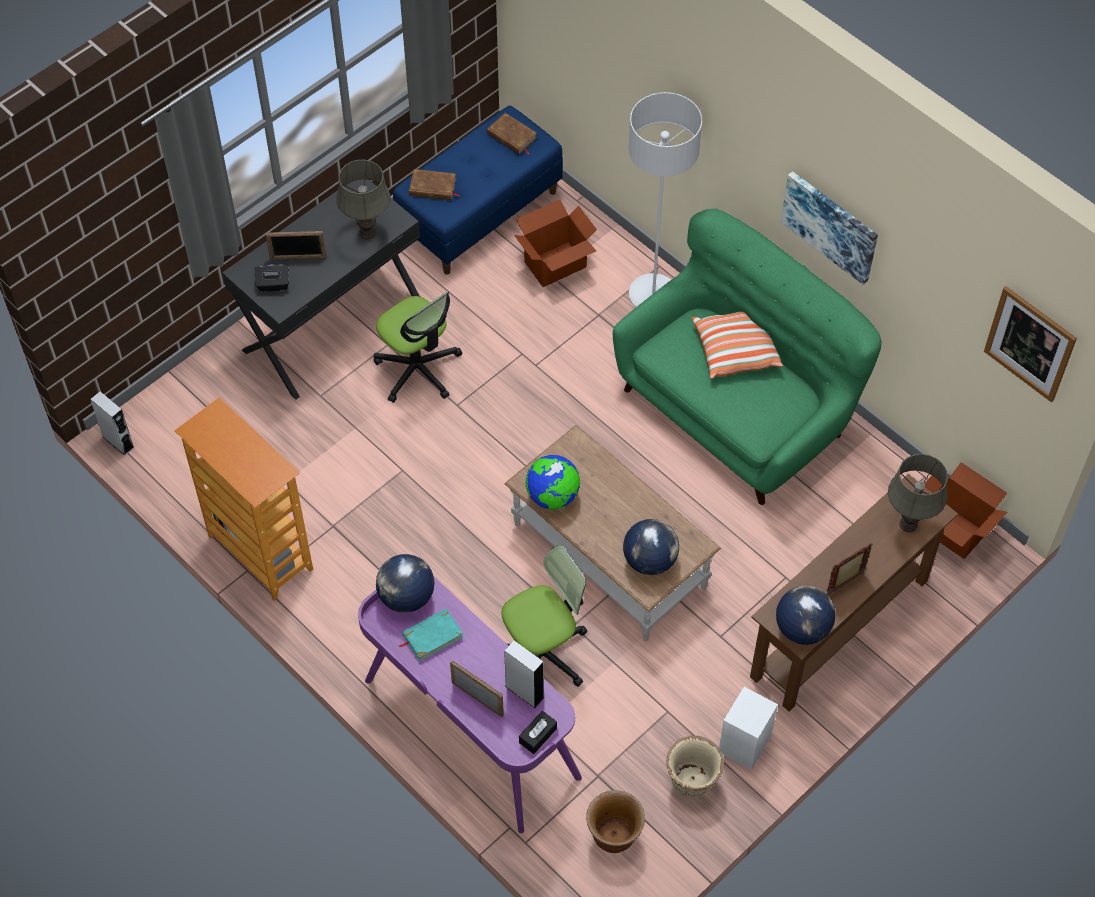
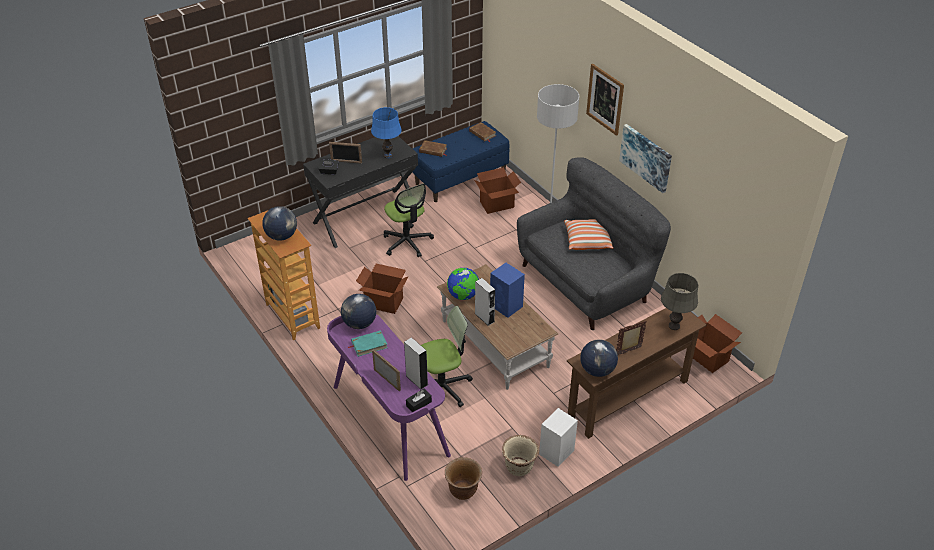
camera: 10 degrees right, 15 degrees down
(118, 442) = (231, 255): grey speaker -> grey speaker (484, 317)
(367, 233) = (387, 155): grey table lamp -> blue table lamp
(407, 500) = (384, 302): none -> cardboard box
(628, 507) = (506, 306): none -> blue speaker
(650, 560) = (513, 334): globe -> globe (282, 236)
(737, 408) = (587, 281): green sofa -> grey sofa
(1030, 343) = (756, 212): picture -> picture (605, 99)

